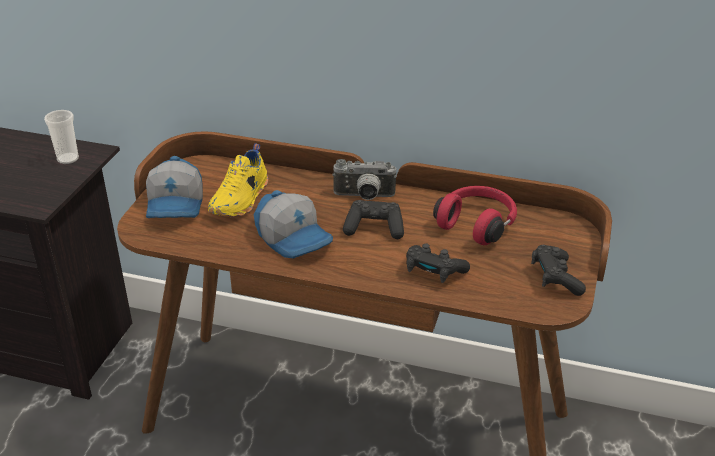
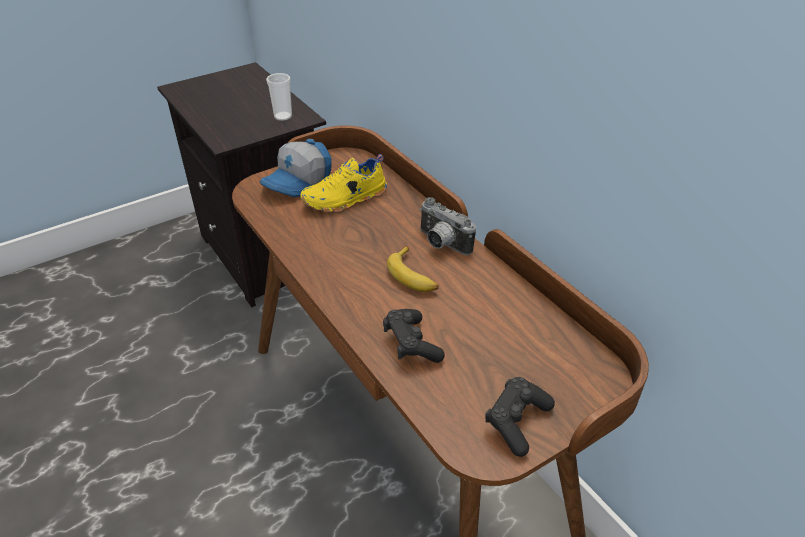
camera: 40 degrees right, 5 degrees up
(295, 238) = (343, 251): cap -> none
(374, 228) = (413, 276): black game controller -> banana
(477, 224) = (509, 322): red headphones -> none

